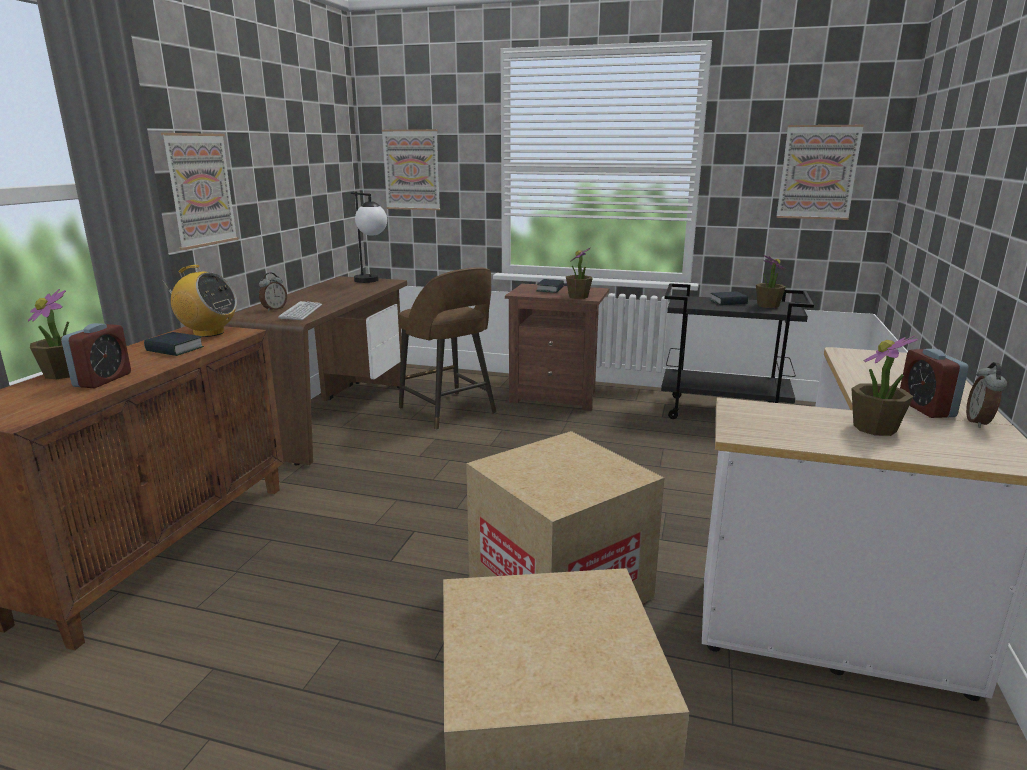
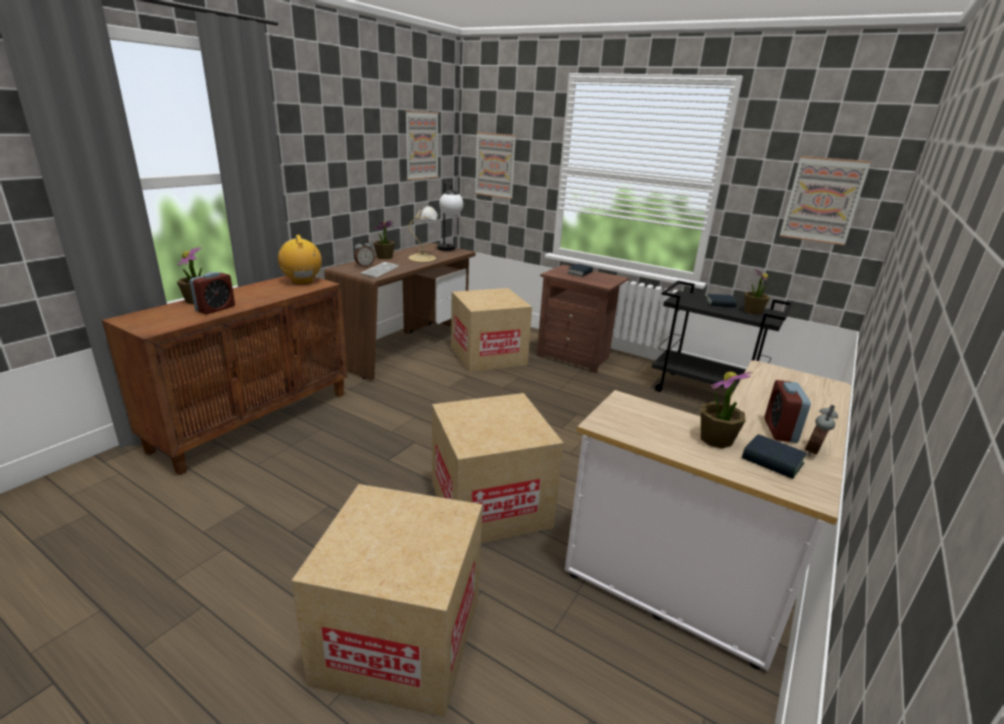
camera: 15 degrees right, 5 degrees up
(174, 349) = (273, 291): book -> book (772, 461)
(200, 190) = (319, 177): picture -> picture (421, 145)
(208, 333) = (302, 281): radio -> radio turned 150 degrees counterclockwise
(347, 293) = (424, 258): none -> table lamp
(448, 411) = (488, 356): brown stool -> cardboard box
(578, 297) = (596, 282): potted plant -> potted plant (384, 257)

